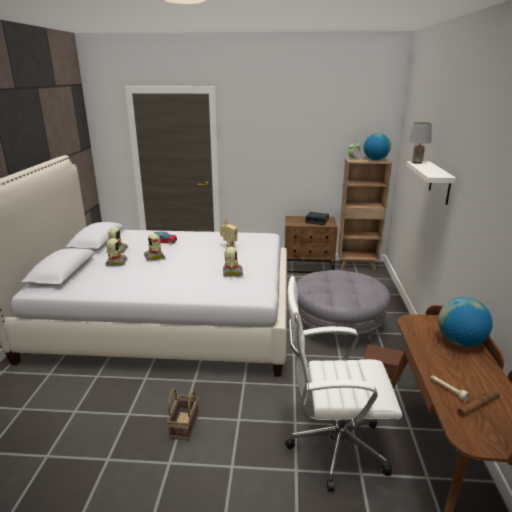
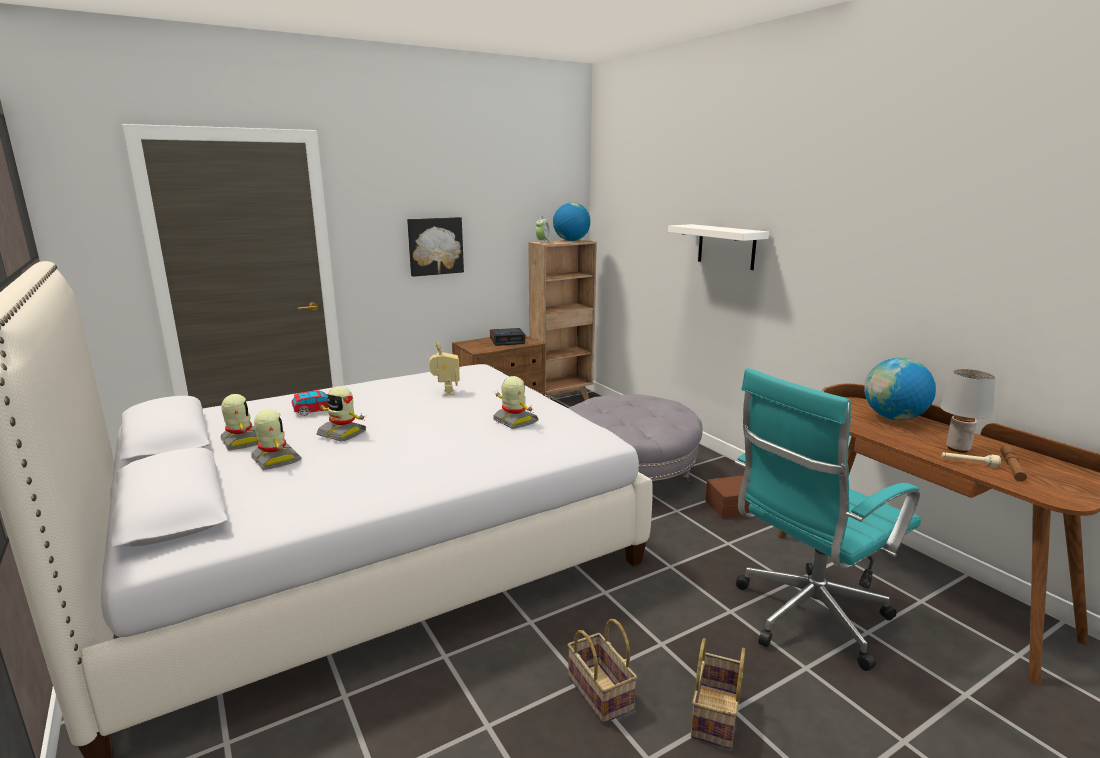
camera: 35 degrees left, 5 degrees down
(219, 465) = (716, 717): none -> basket
(280, 156) = (435, 246): none -> picture
(333, 447) = (806, 619): white office chair -> turquoise office chair
(417, 162) = (684, 225): grey table lamp -> grey table lamp (958, 449)

